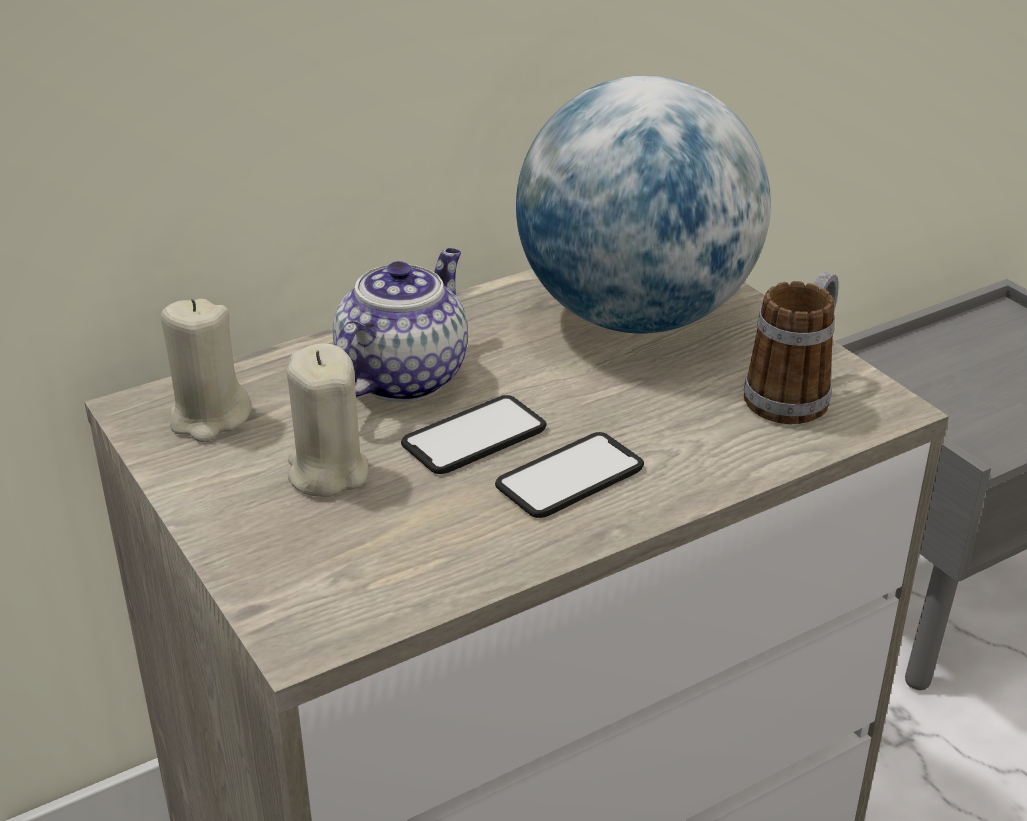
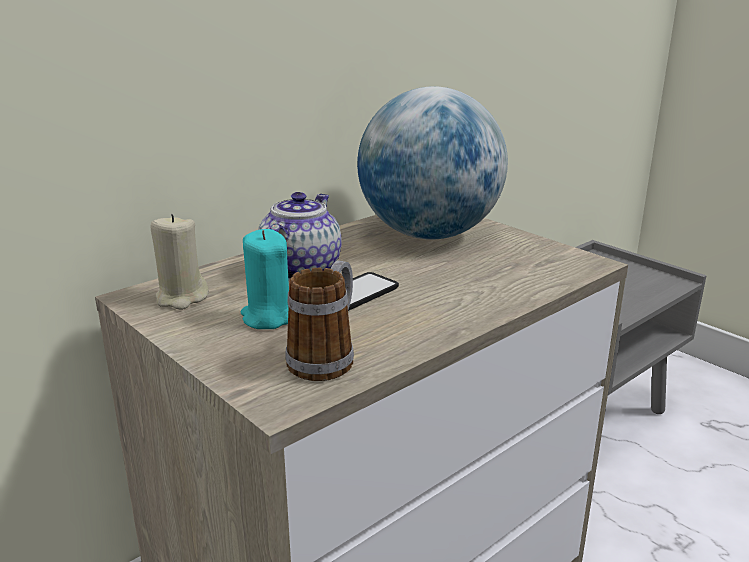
camera: 10 degrees left, 10 degrees down
(327, 472) = (268, 317): beige candle -> turquoise candle
(570, 477) = (423, 307): phone -> none
(794, 393) = (537, 261): mug -> mug (327, 358)

